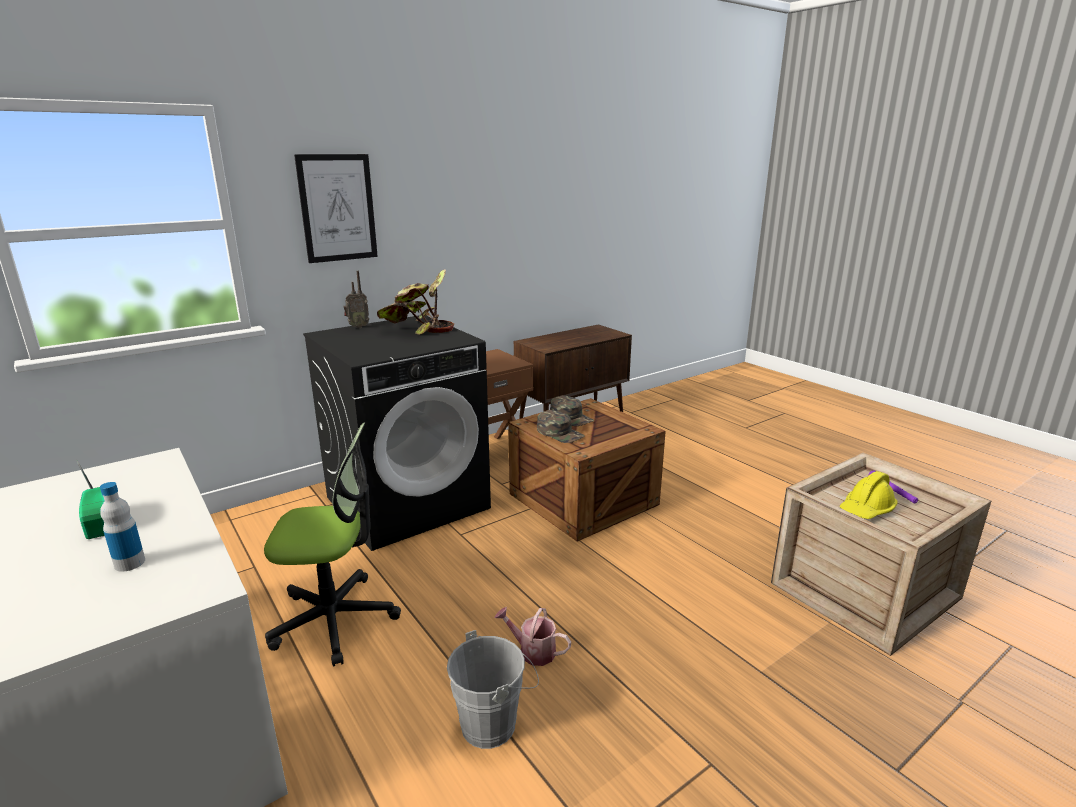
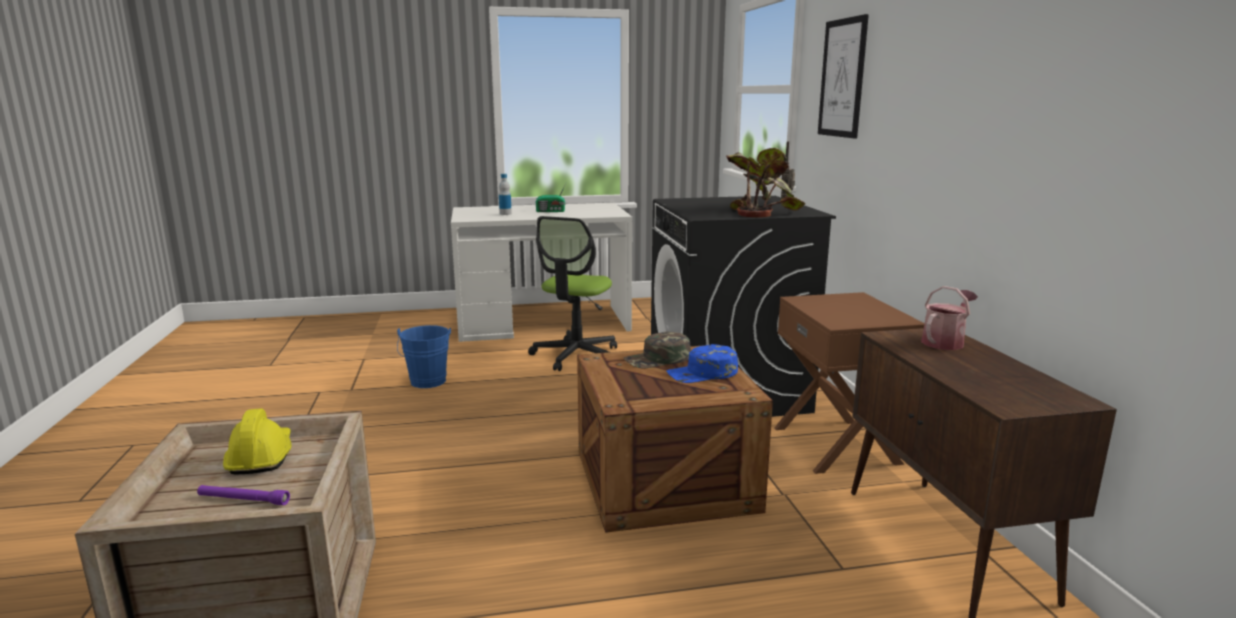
camera: 115 degrees right, 5 degrees down
(494, 723) = (427, 383): grey bucket -> blue bucket
(533, 651) = (464, 403): watering can -> watering can (945, 341)
(571, 417) = (702, 373): green cap -> blue cap

